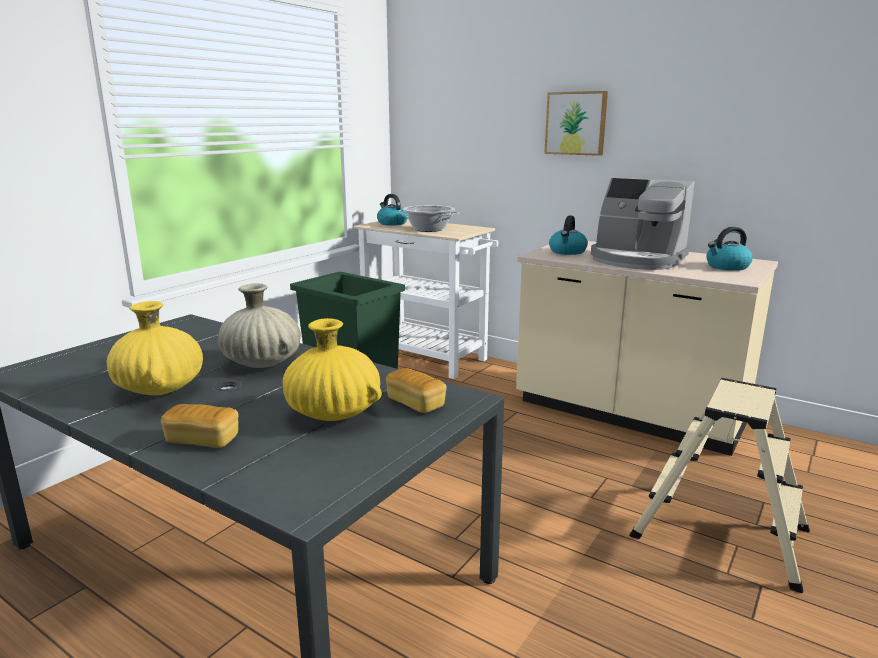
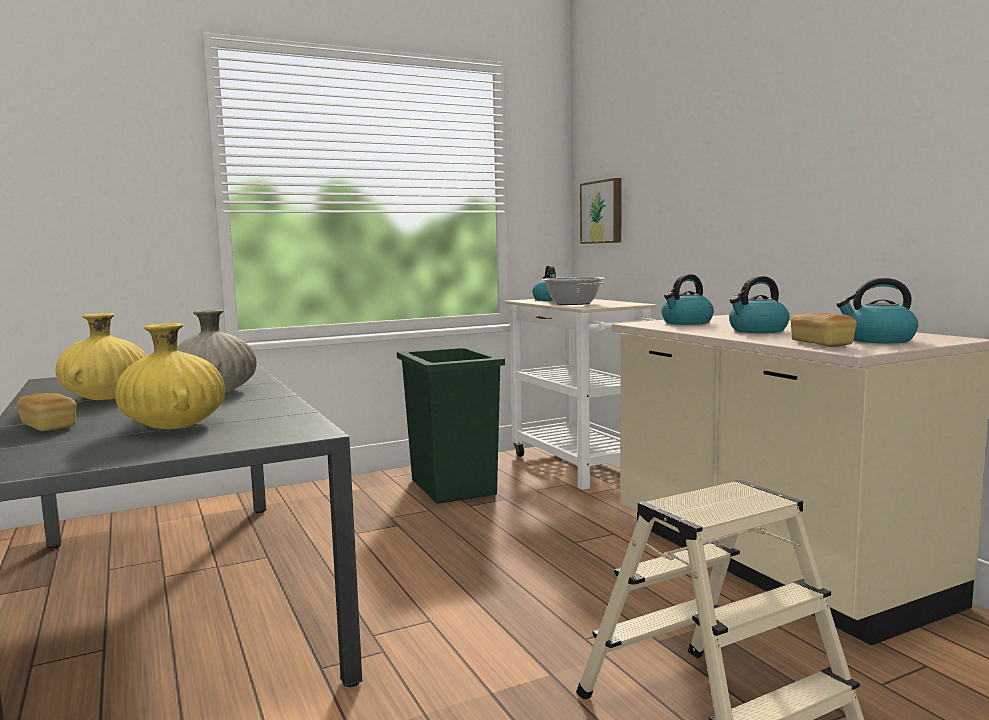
camera: 30 degrees right, 10 degrees down
(415, 403) = (256, 429): bread -> bread (821, 344)
(576, 123) = (737, 162): picture -> picture (603, 212)
(636, 260) = (757, 330): coffee machine -> kettle

